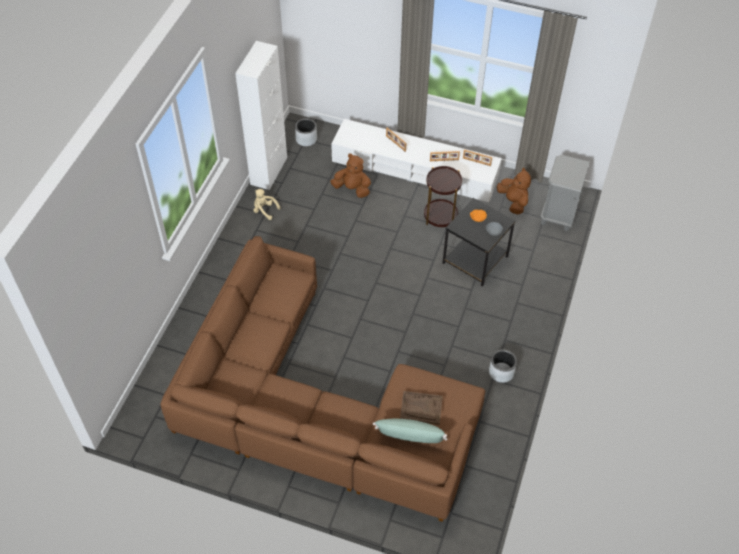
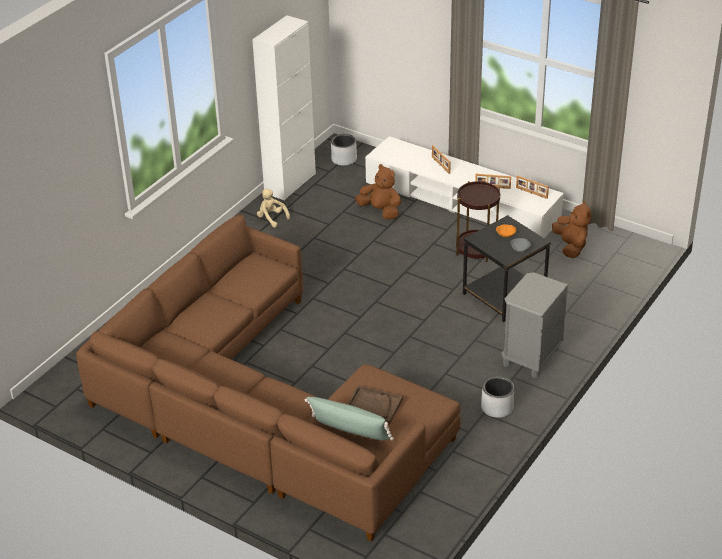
camera: 15 degrees right, 15 degrees down
(558, 214) = (623, 265): grey nightstand -> grey nightstand (531, 358)

